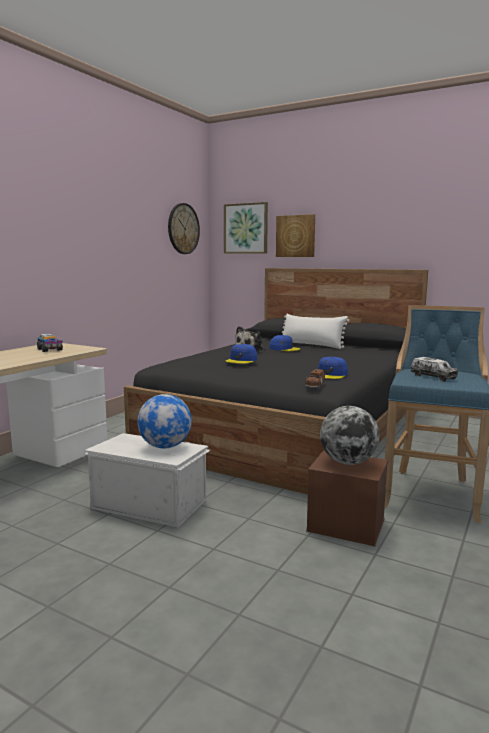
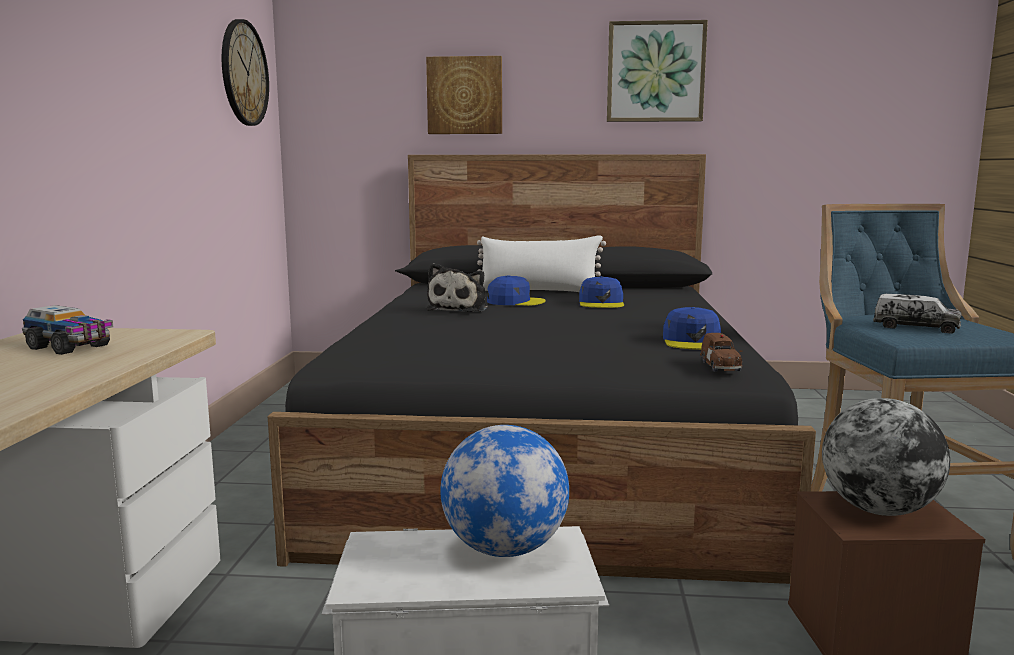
camera: 25 degrees left, 0 degrees up
(241, 360) = (498, 330): blue cap -> blue cap (601, 303)
(246, 228) = (361, 80): picture -> picture (655, 72)

